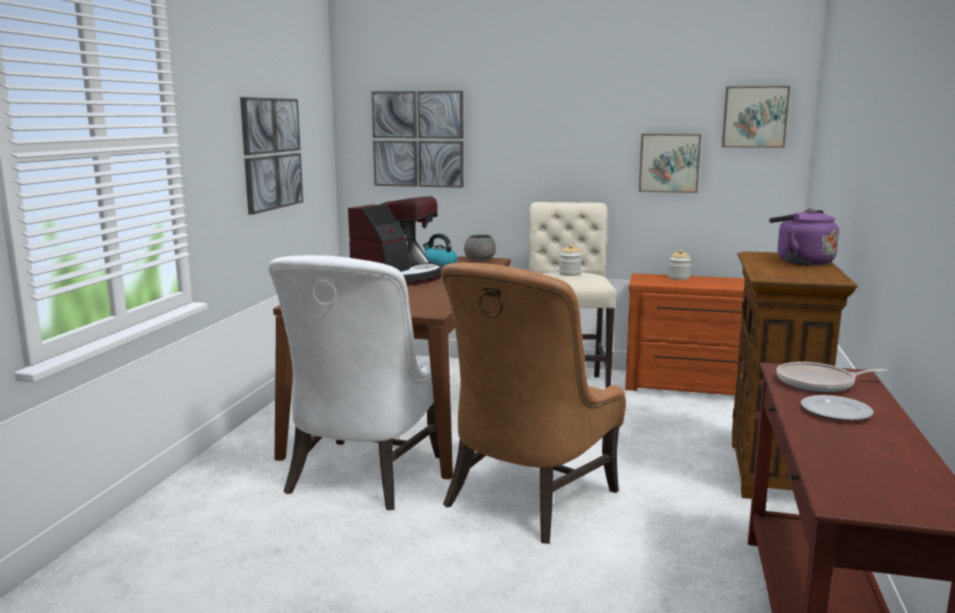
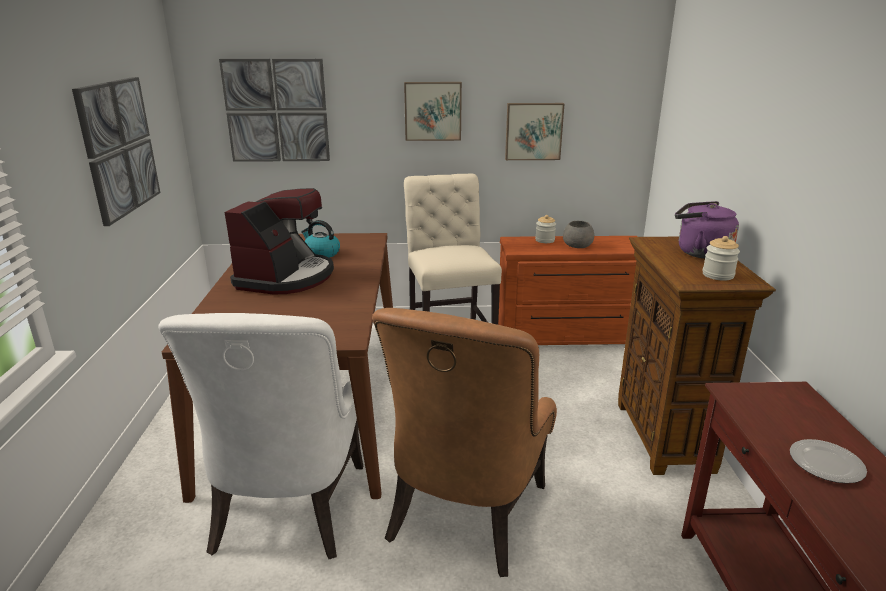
camera: 15 degrees left, 10 degrees up
(480, 259) = (358, 237): grey bowl -> grey bowl (577, 245)
(570, 274) = (453, 251): jar -> jar (718, 275)
(754, 117) = (612, 85): picture -> picture (433, 111)
(819, 383) = (779, 414): frying pan -> none

